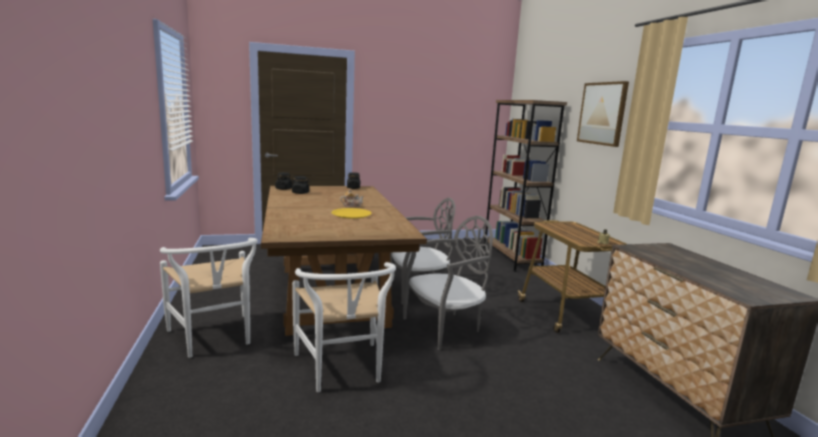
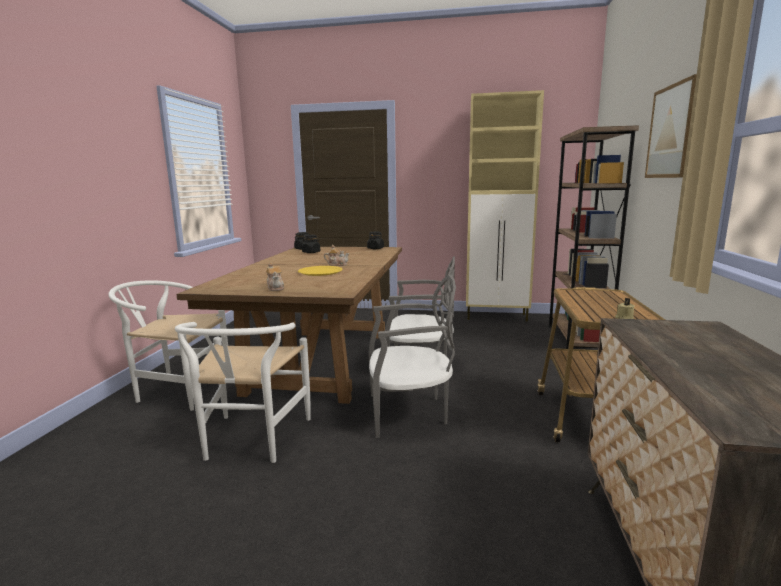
camera: 25 degrees right, 0 degrees up
(215, 338) = (176, 390): white chair -> white chair turned 105 degrees clockwise
(345, 232) = (276, 288): none -> teapot
(440, 243) = (497, 317): none -> beige cabinet

